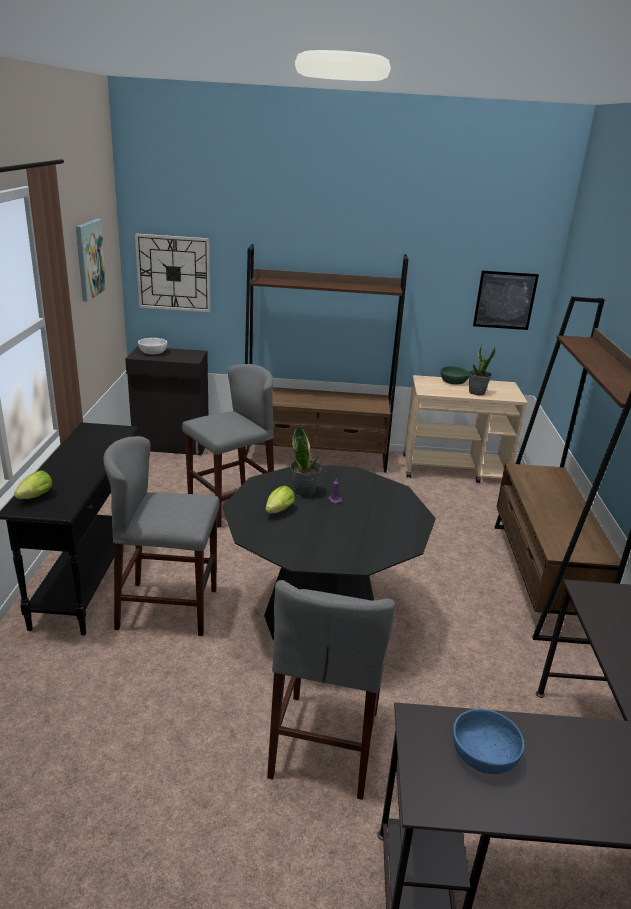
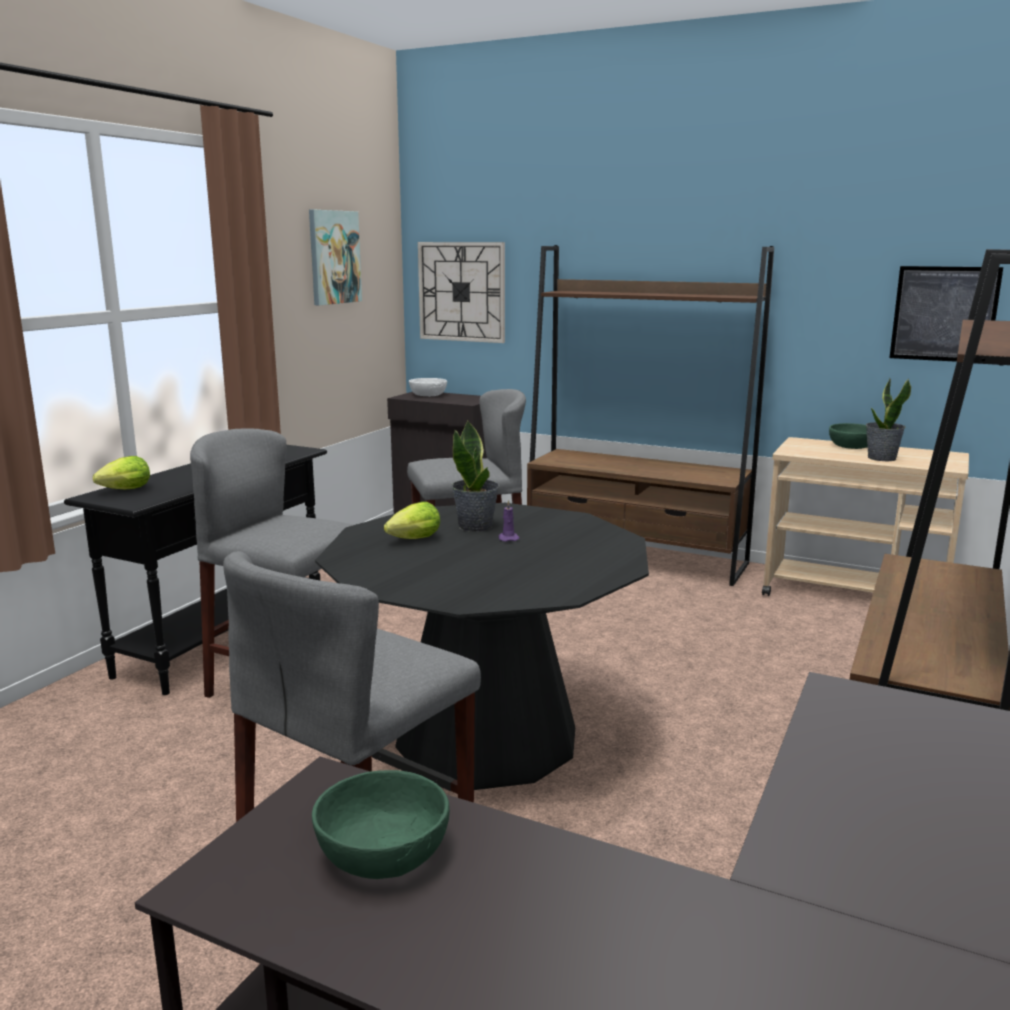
camera: 25 degrees right, 10 degrees down
(483, 754) = (382, 852): blue bowl -> green bowl

